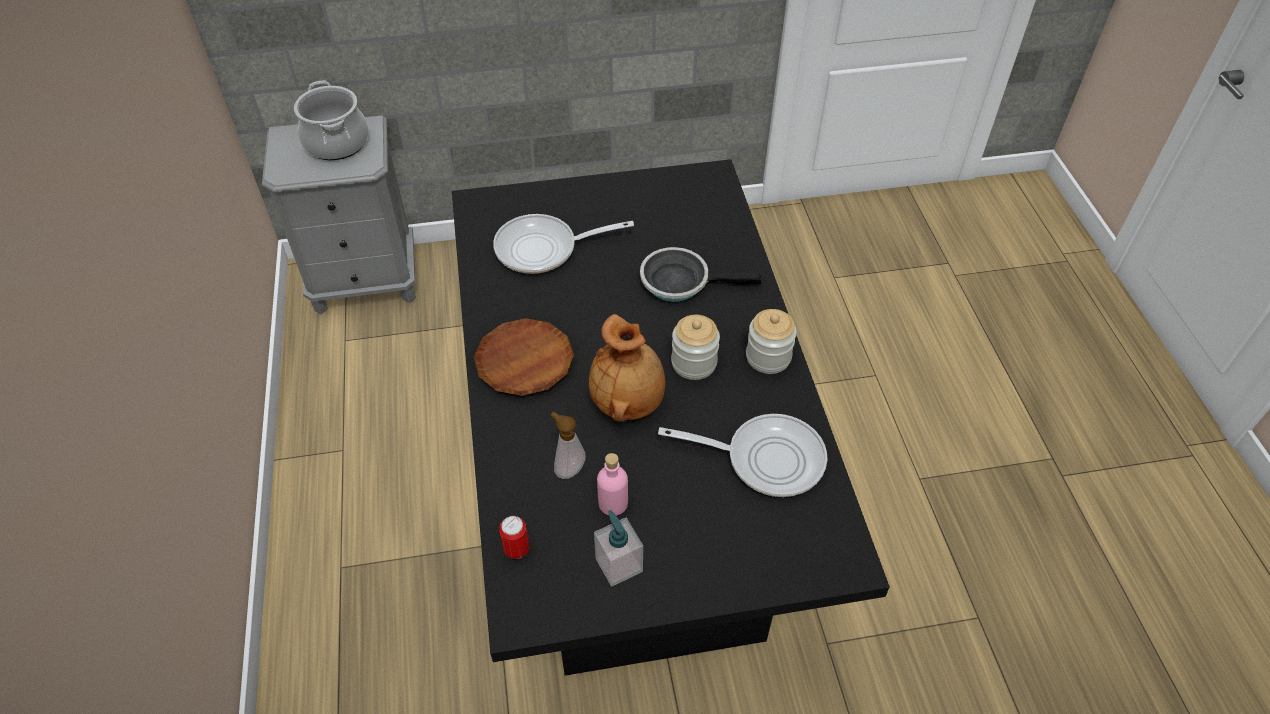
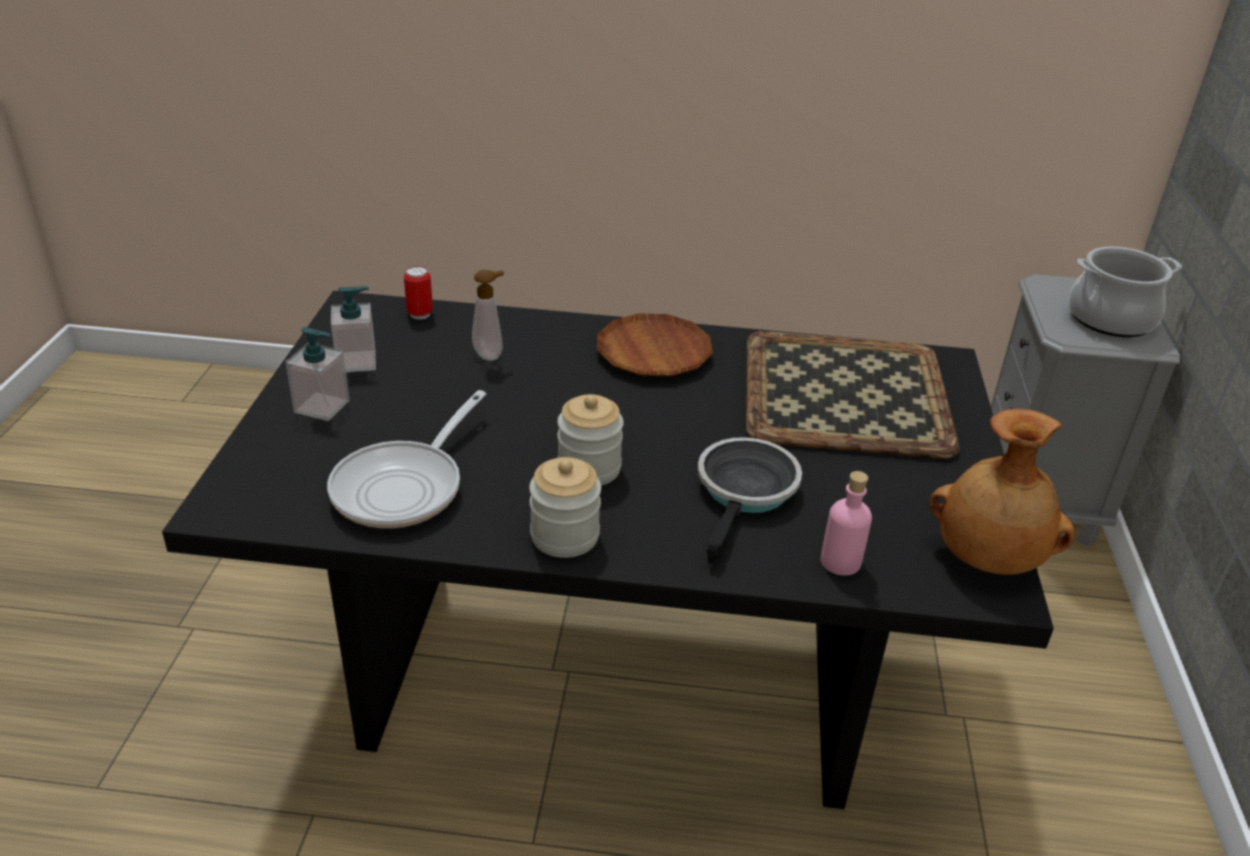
camera: 105 degrees right, 15 degrees down
(543, 249) = (843, 395): frying pan -> tray
(613, 503) = (428, 372): pink bottle -> pink bottle (840, 562)
(628, 402) = (555, 407): brown vase -> brown vase (987, 559)
(696, 558) = (322, 406): none -> soap dispenser

